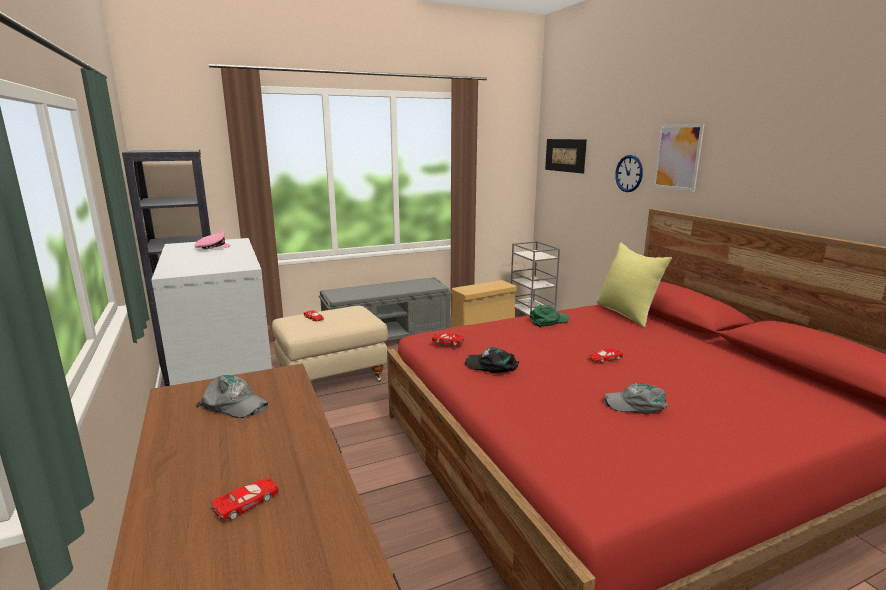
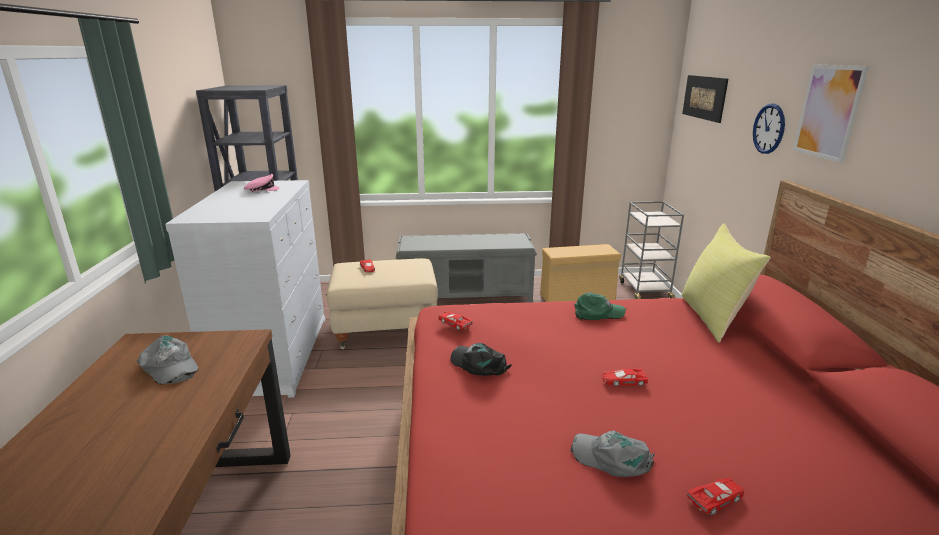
camera: 20 degrees right, 5 degrees up
(247, 503) = (70, 488): red toy car -> red toy car (716, 499)

